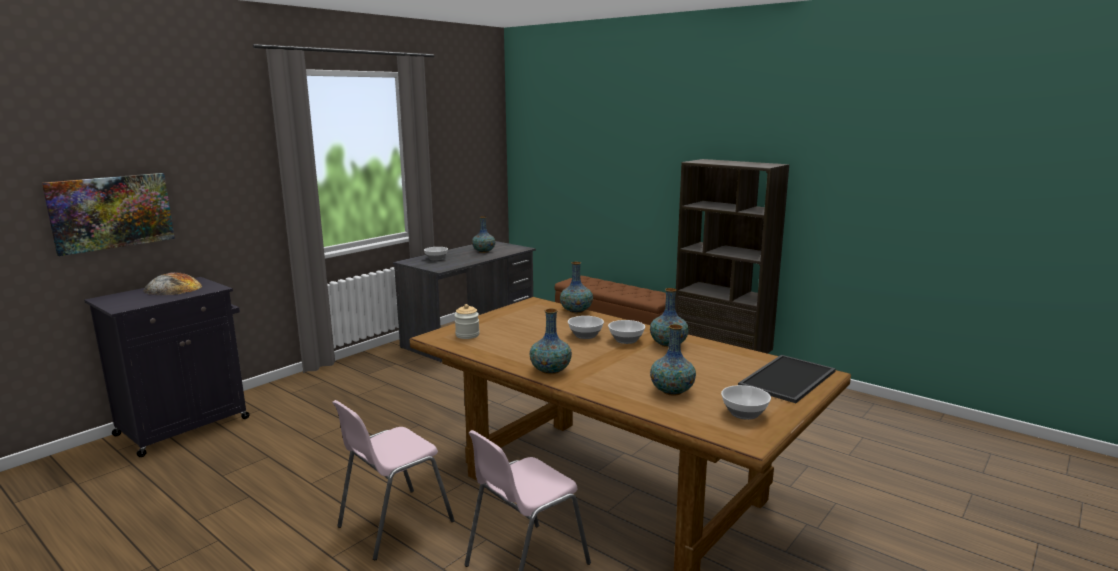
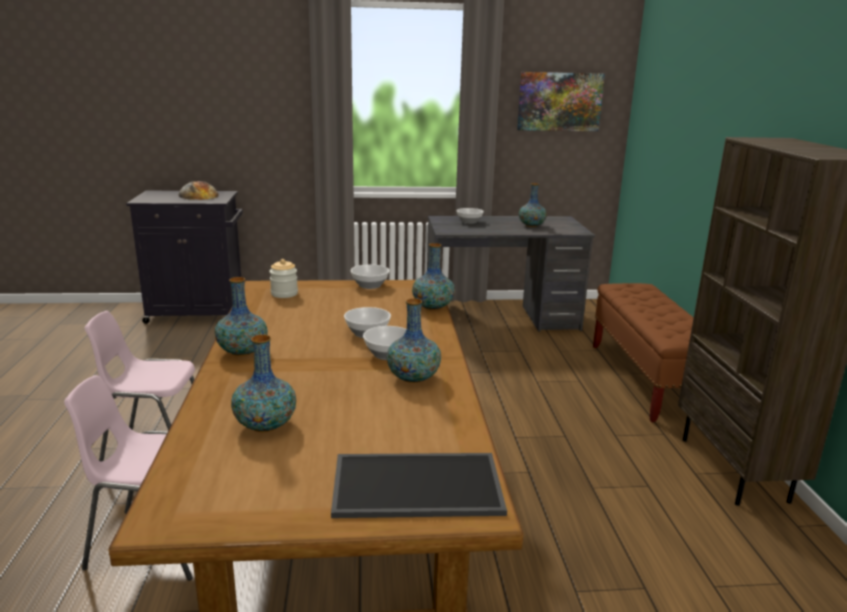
camera: 45 degrees right, 5 degrees up
(111, 212) = (170, 123): picture -> picture (559, 101)
(745, 413) = (249, 491): bowl -> bowl (370, 285)

